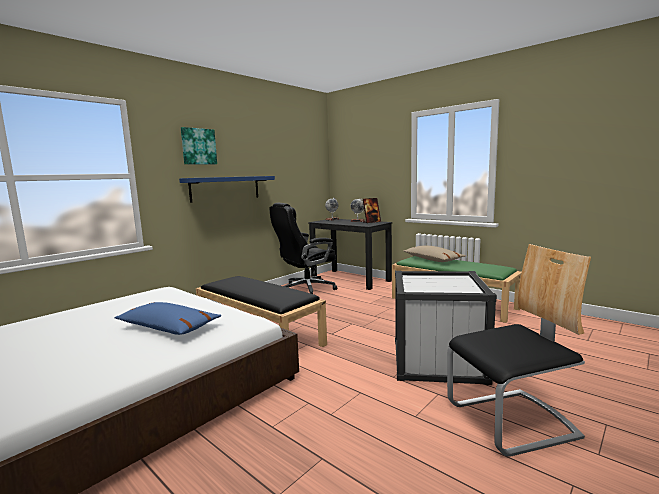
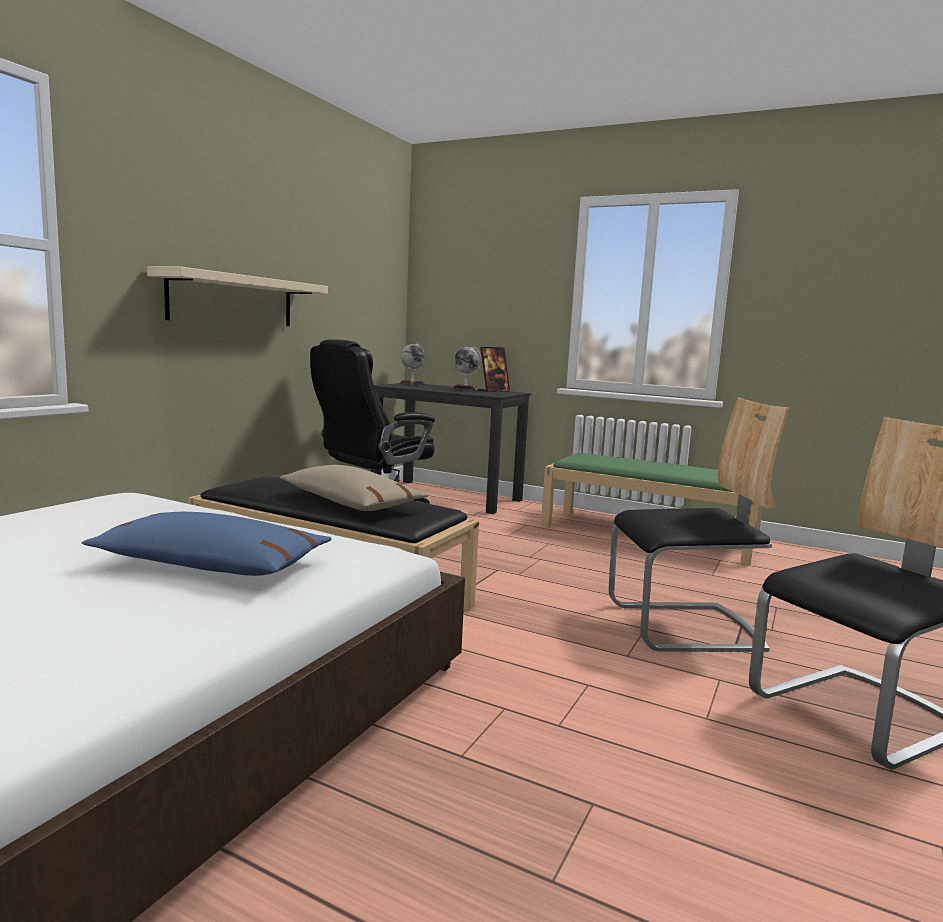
camera: 15 degrees left, 0 degrees up
(198, 146) = (187, 205): picture -> none
(225, 188) = (232, 300): blue shelf -> beige shelf
(432, 259) = (614, 460): beige pillow -> beige pillow (350, 503)
(438, 361) = (684, 627): white storage box -> chair

